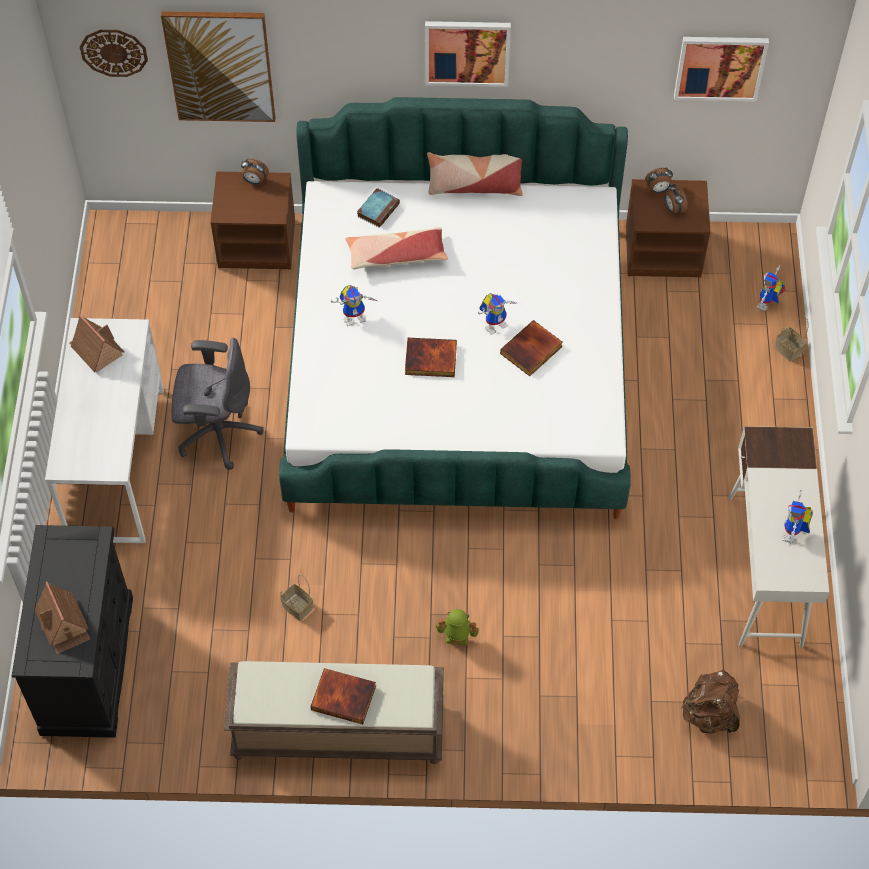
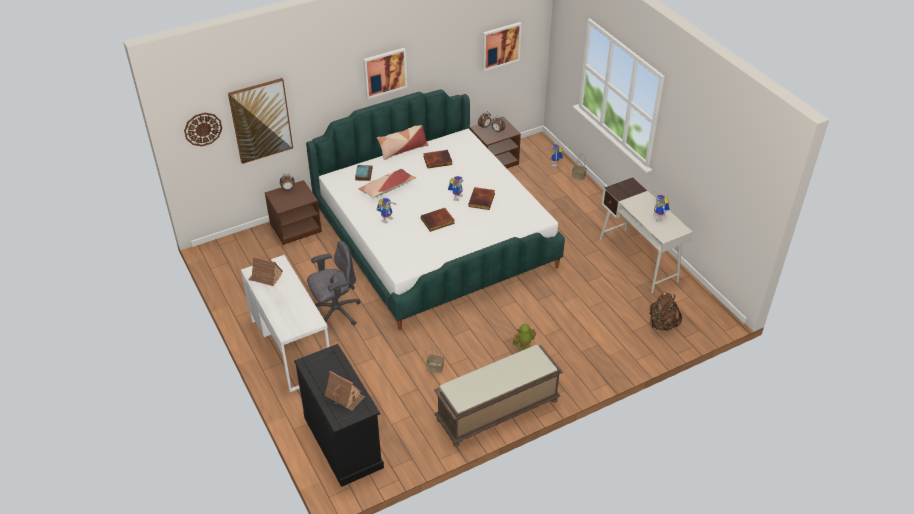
camera: 30 degrees left, 15 degrees down
(344, 696) = (505, 376): book -> book (437, 160)

